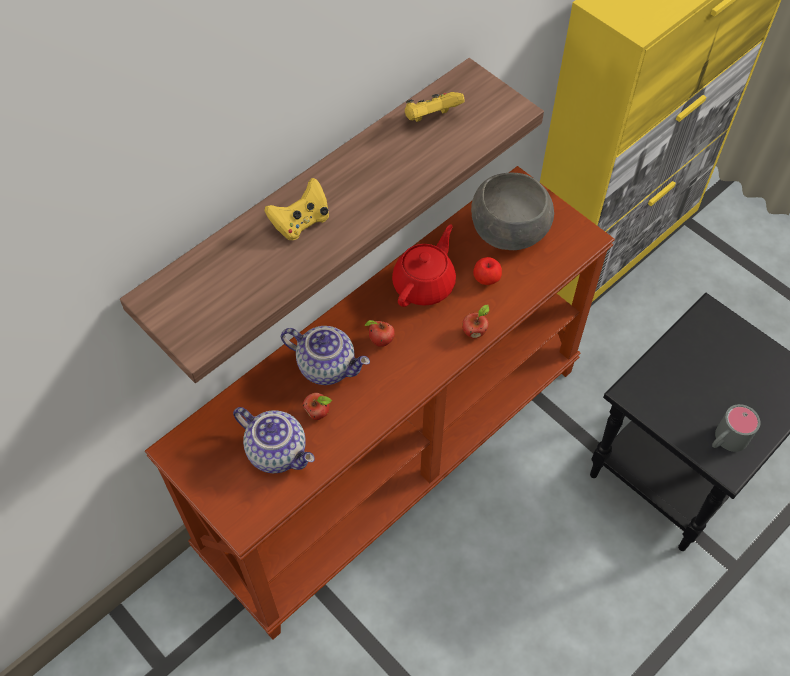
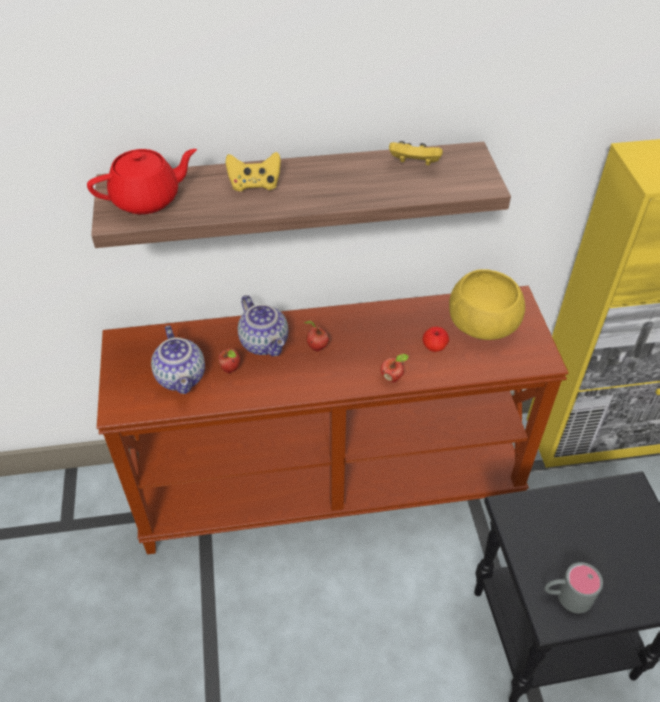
camera: 35 degrees right, 10 degrees down
(424, 284) = (383, 327): red teapot -> red teapot (147, 199)
(508, 230) = (481, 324): grey bowl -> yellow bowl

